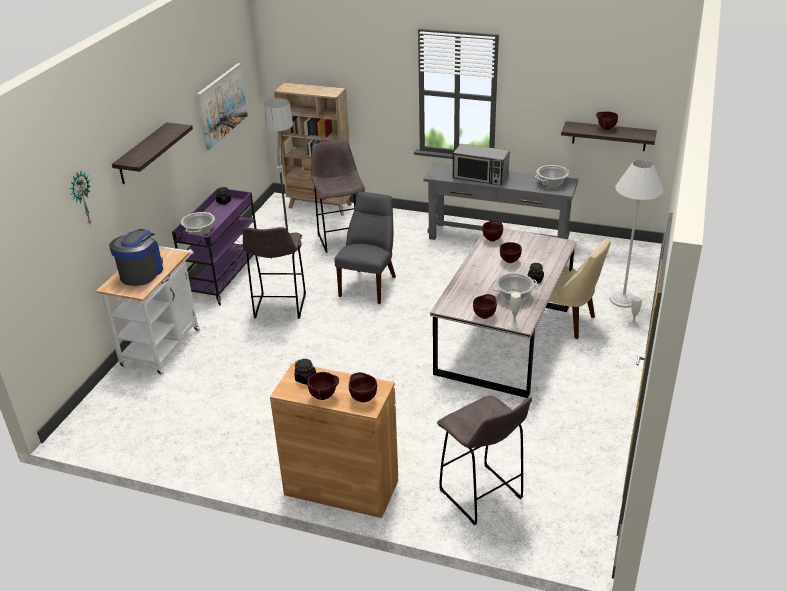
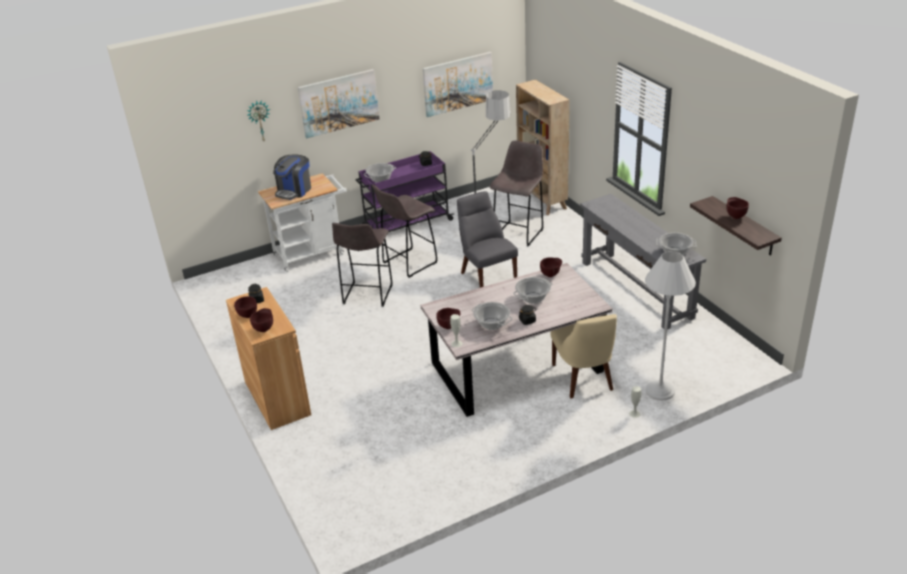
camera: 45 degrees right, 0 degrees up
(141, 273) = (294, 191): coffee machine -> coffee machine turned 150 degrees clockwise
(142, 154) = (339, 103): shelf -> picture
(369, 285) = (487, 277): grey chair -> grey chair turned 90 degrees counterclockwise
(480, 177) = (625, 221): microwave -> none
(482, 496) = (340, 457): grey stool -> grey stool (367, 295)
(510, 262) = (533, 298): brown bowl -> cooking pot

